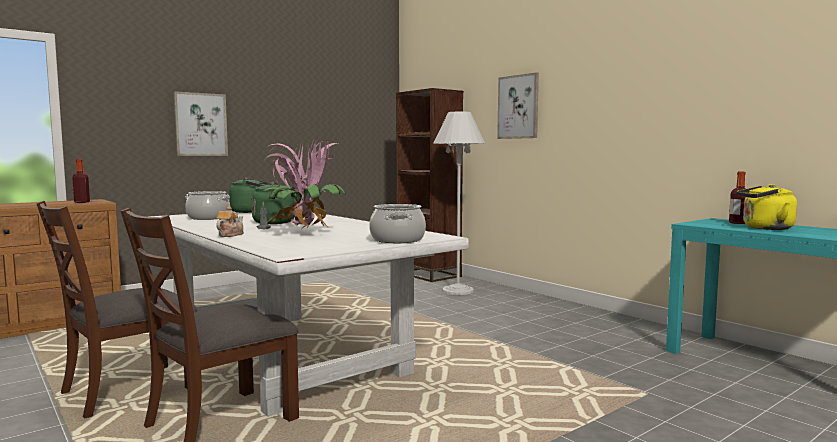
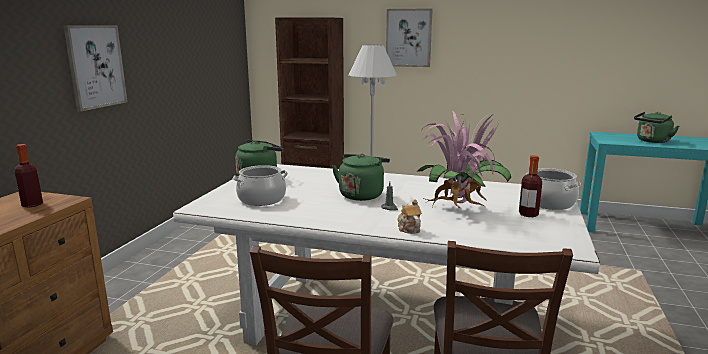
camera: 35 degrees left, 10 degrees up
(738, 223) = (622, 136): bottle -> bottle (528, 214)
(764, 228) = (652, 141): yellow kettle -> green kettle

